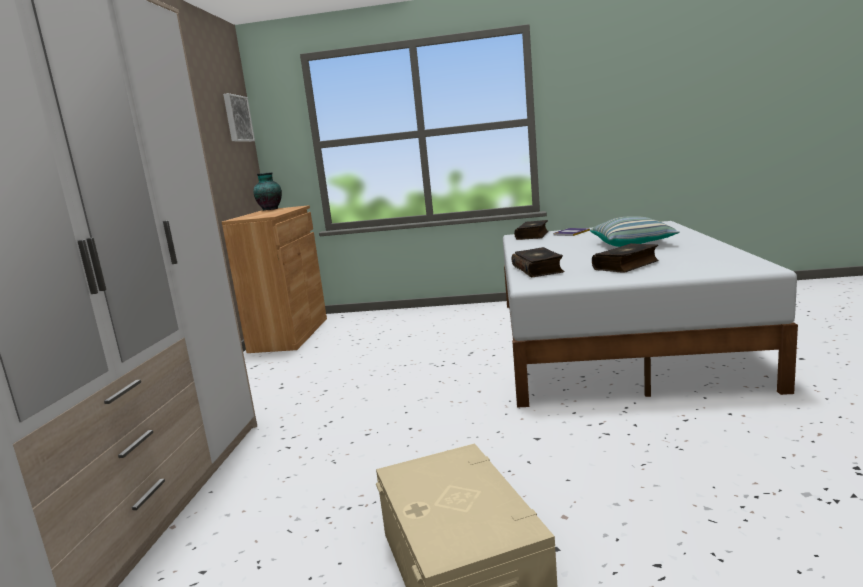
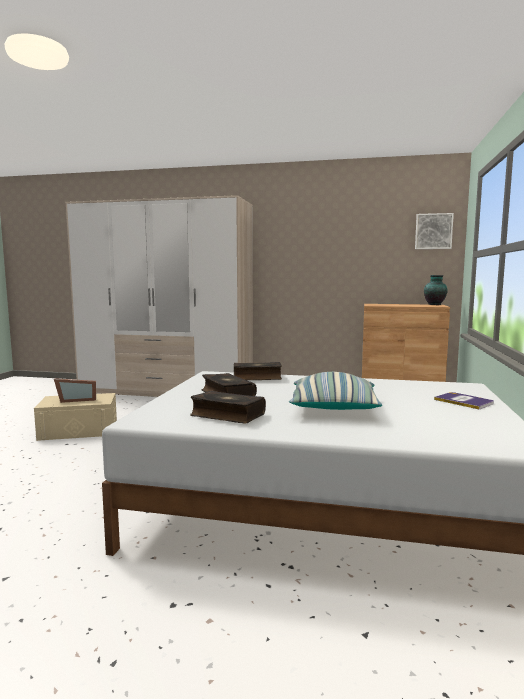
camera: 95 degrees right, 5 degrees down
(458, 496) = (76, 400): none -> picture frame
(533, 235) = (457, 389): book -> book (227, 415)

